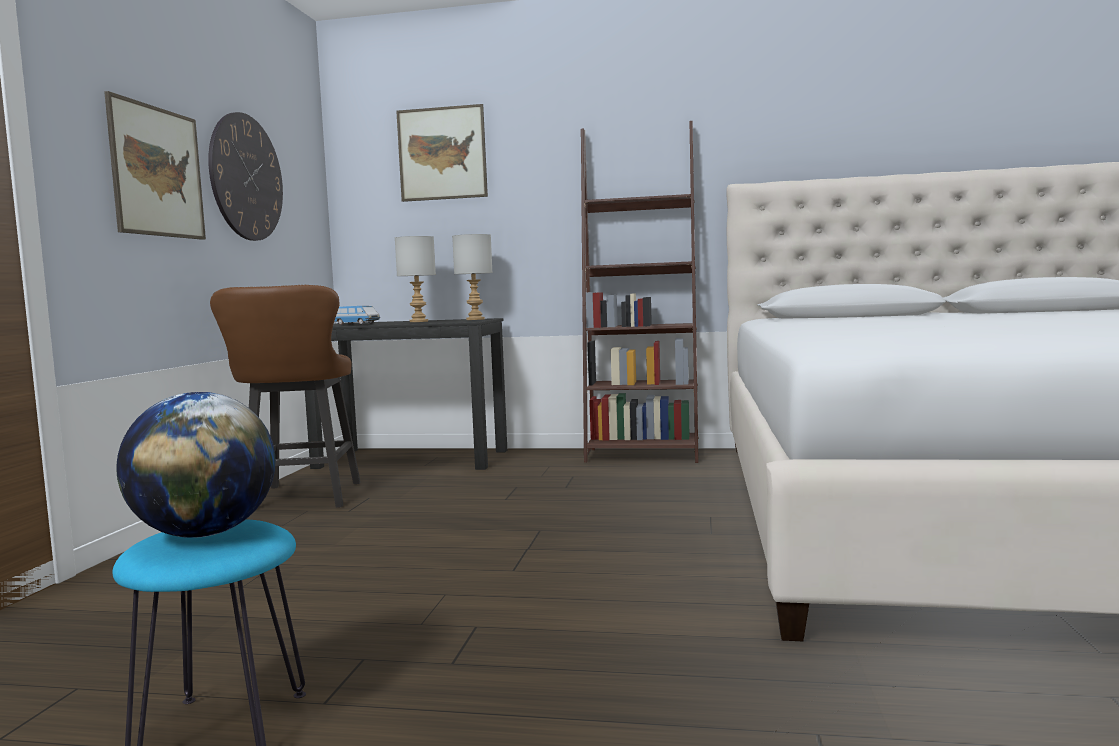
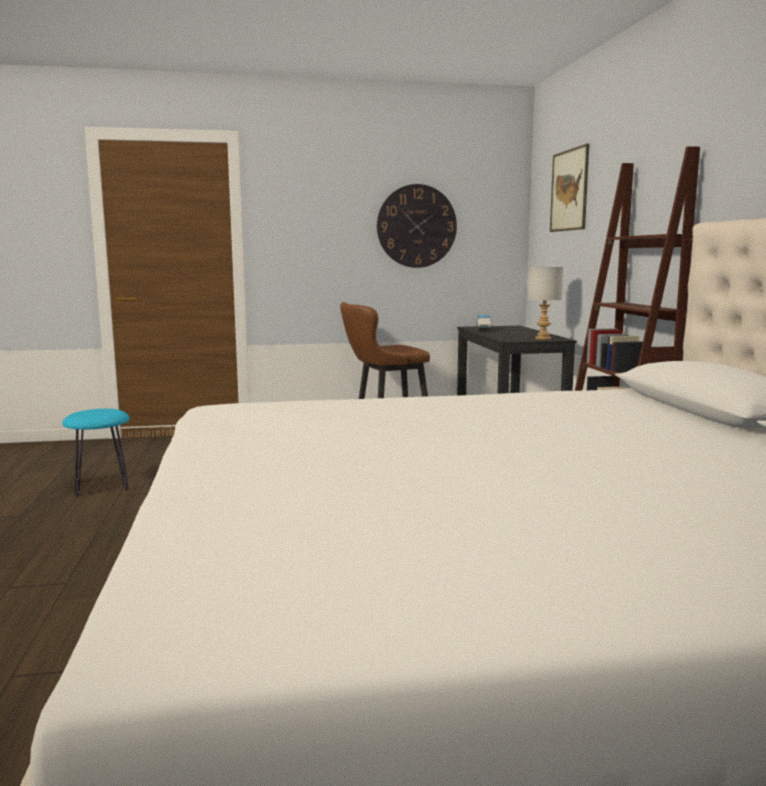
camera: 70 degrees right, 5 degrees up
(157, 172) = (329, 234): picture -> none
(205, 534) = (95, 412): globe -> none
(418, 321) = (515, 334): grey table lamp -> none

